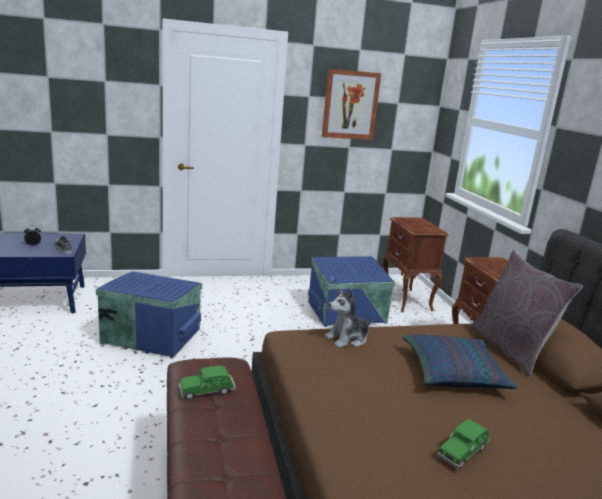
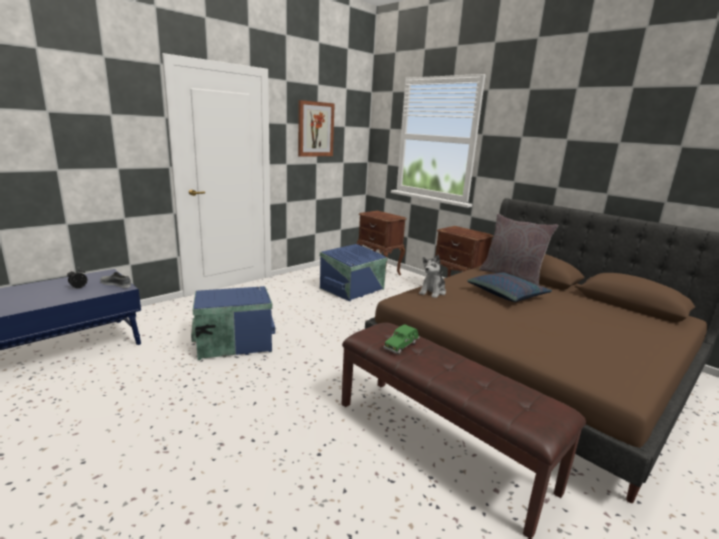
camera: 30 degrees left, 0 degrees up
(463, 452) = (566, 330): green toy car -> none

